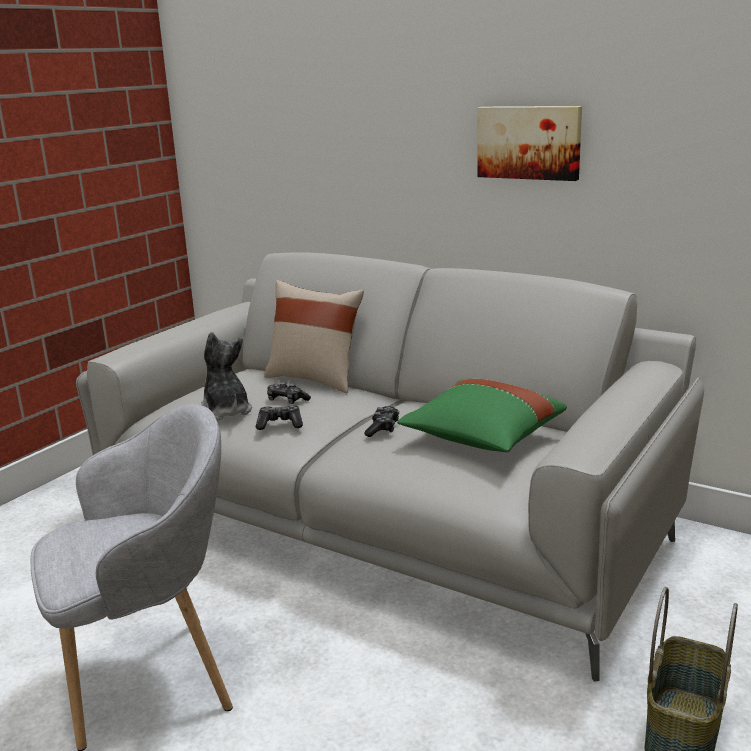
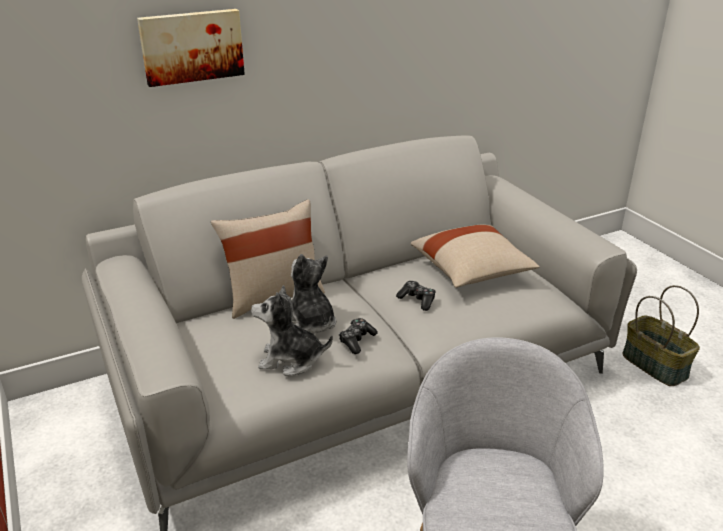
camera: 60 degrees left, 10 degrees up
(287, 401) = (311, 323): game controller -> plush toy
(482, 438) = (472, 272): green pillow -> beige pillow
(529, 142) = (374, 37): picture -> picture (192, 46)

